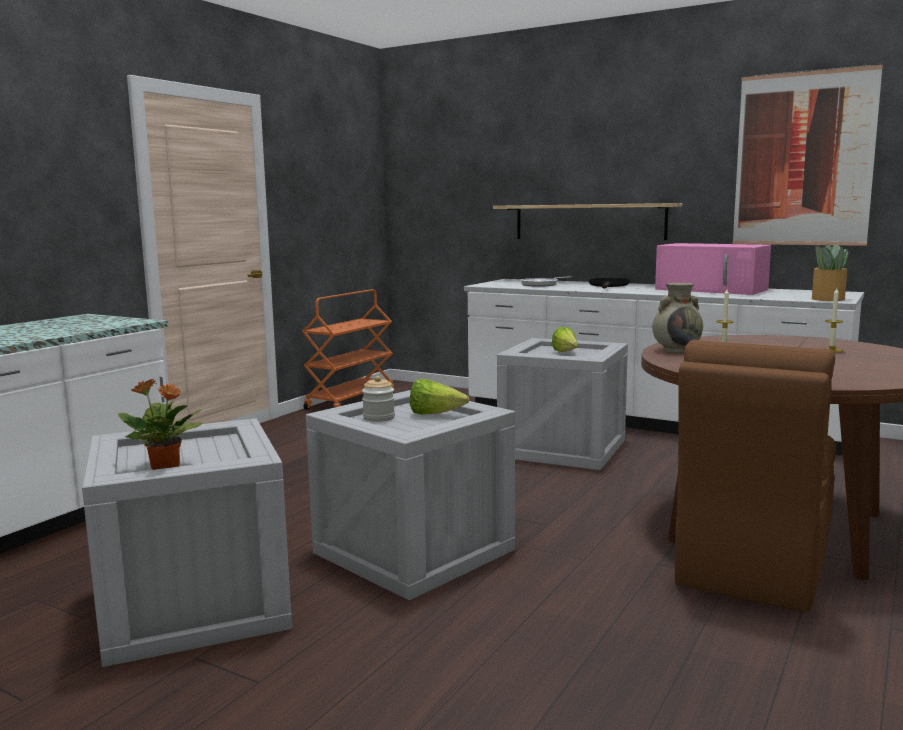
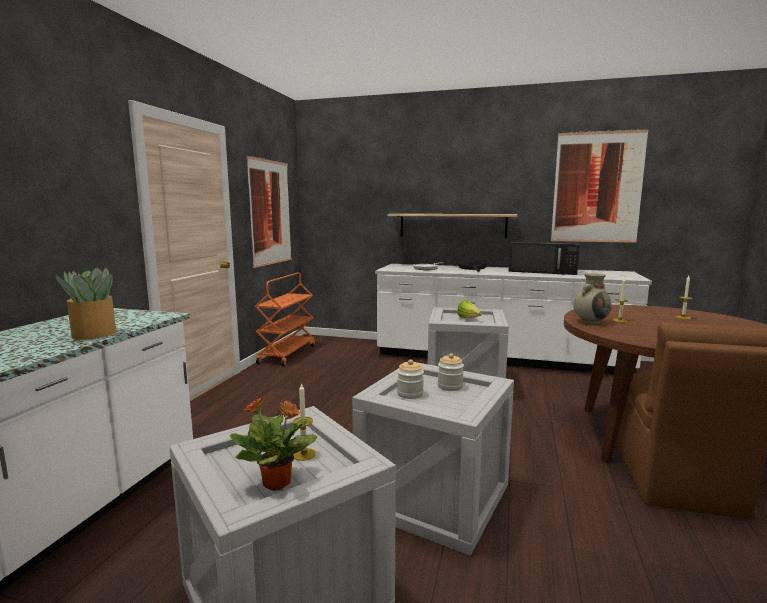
camera: 15 degrees left, 0 degrees up
(210, 452) = (304, 454): none -> candle
(332, 206) = (270, 212): none -> picture
(435, 414) = (450, 386): lettuce -> jar
(712, 289) = (544, 271): pink microwave -> black microwave
(827, 299) = (629, 277): potted plant -> potted plant (93, 334)

